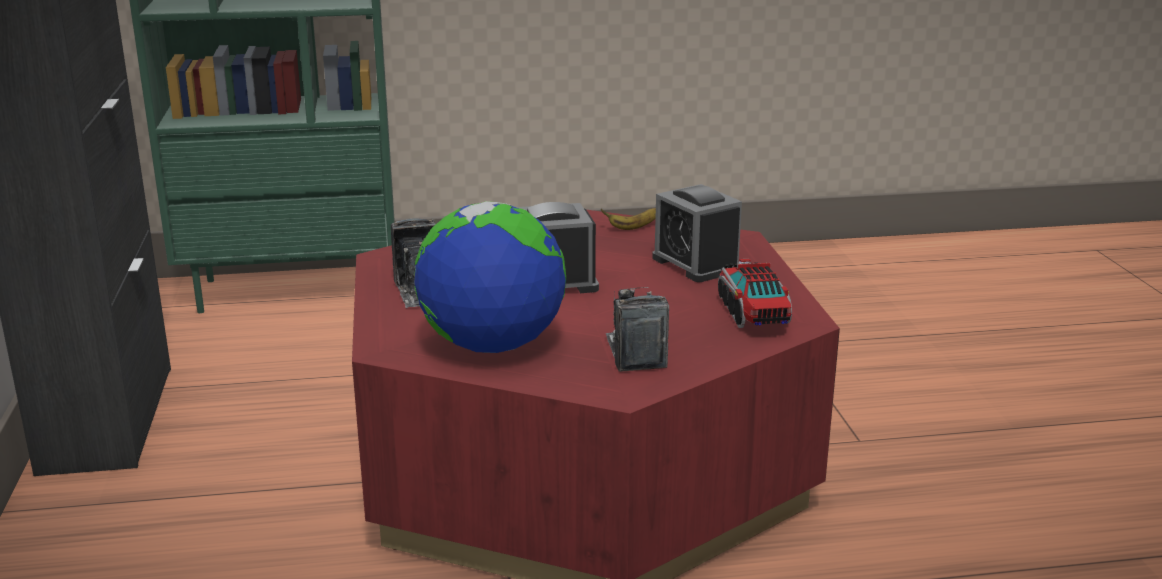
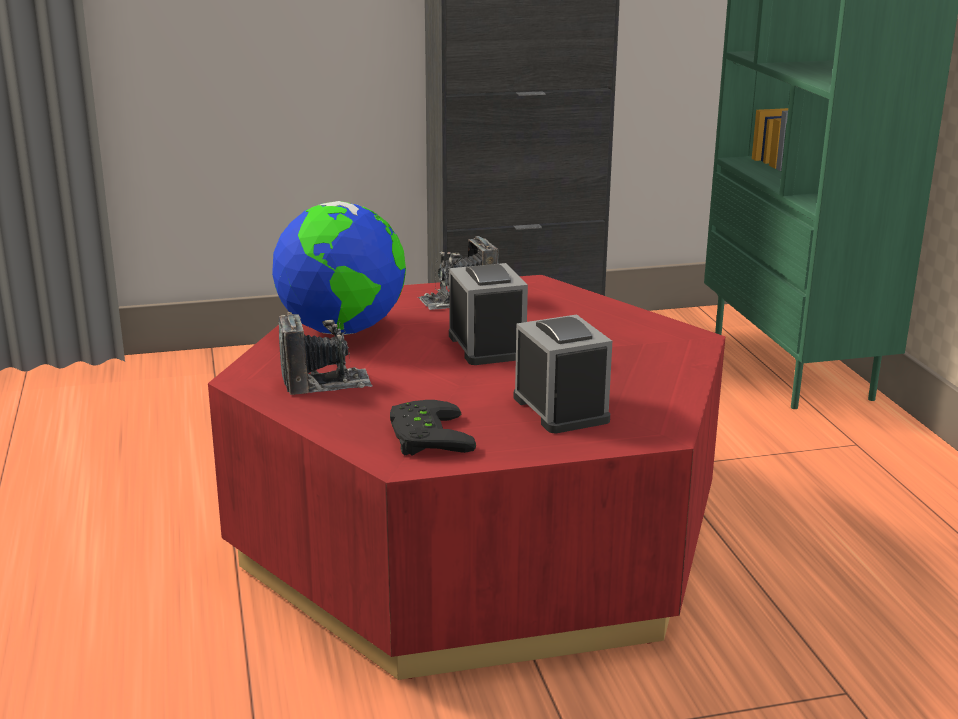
camera: 85 degrees right, 0 degrees up
(633, 228) = (667, 377): banana -> none
(695, 264) = (560, 409): alarm clock -> alarm clock turned 105 degrees clockwise
(753, 312) = (423, 436): toy truck -> black game controller

